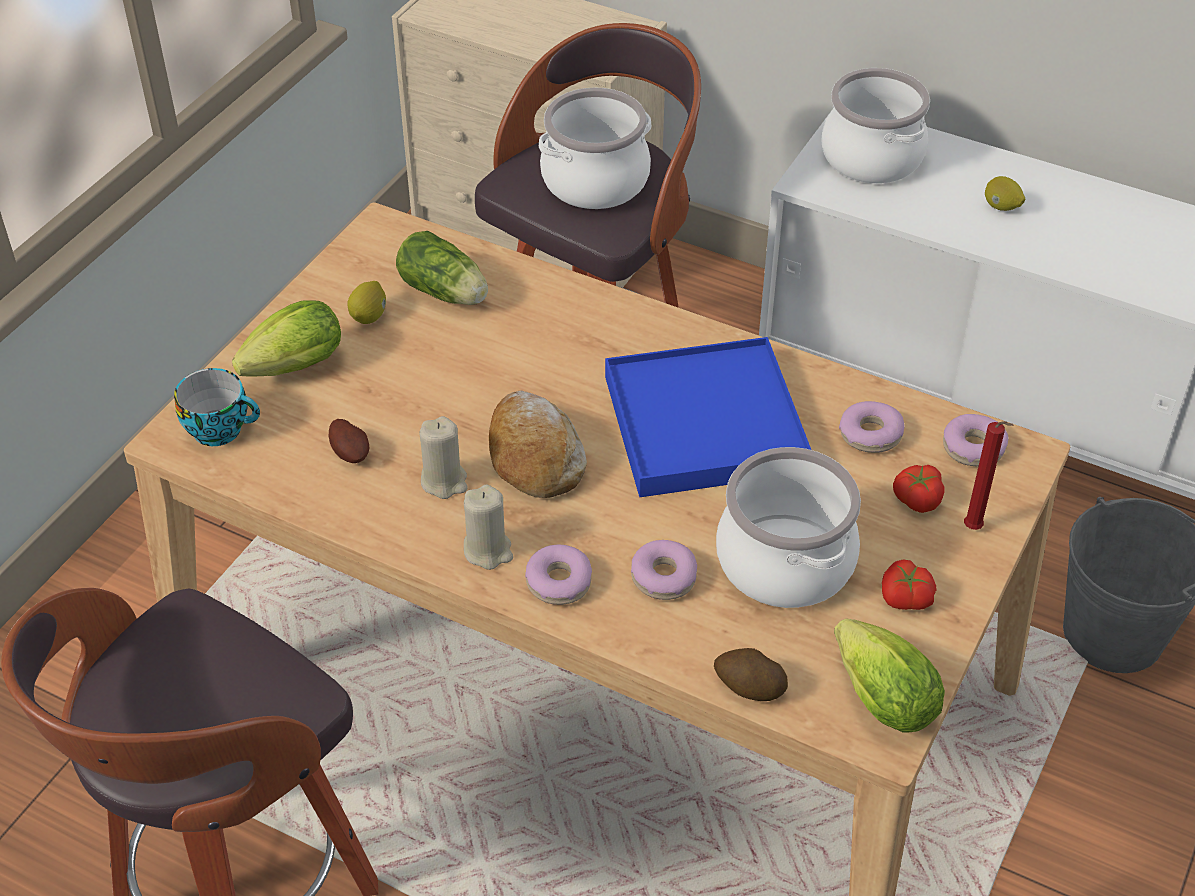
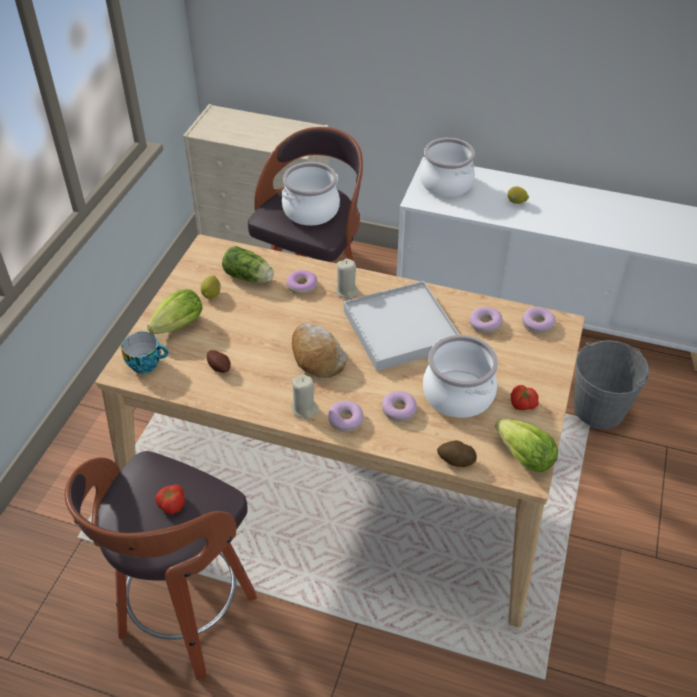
camera: 10 degrees left, 0 degrees up
(444, 481) = (273, 376): beige candle -> beige candle (347, 291)
(539, 320) = (302, 286): none -> donut
(705, 423) = (400, 328): blue tray -> white tray
(916, 499) = (515, 354): tomato -> tomato (171, 504)
(975, 530) = (548, 365): red candle -> none

